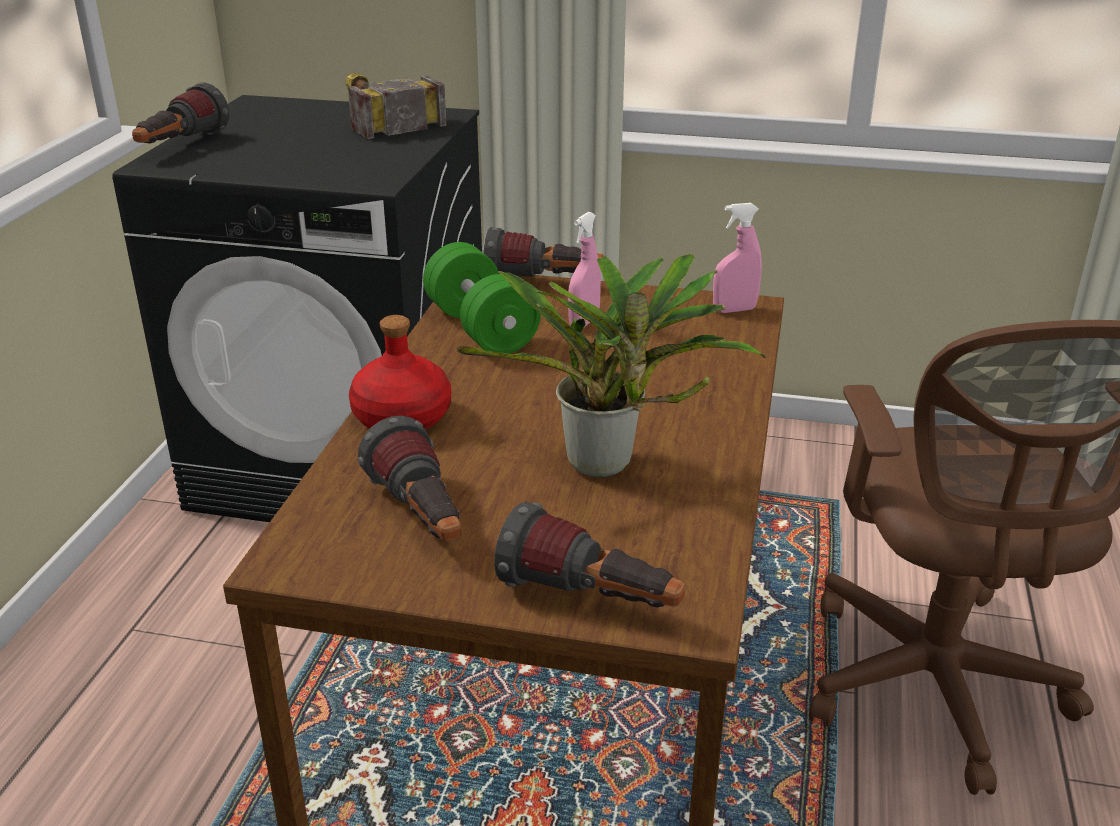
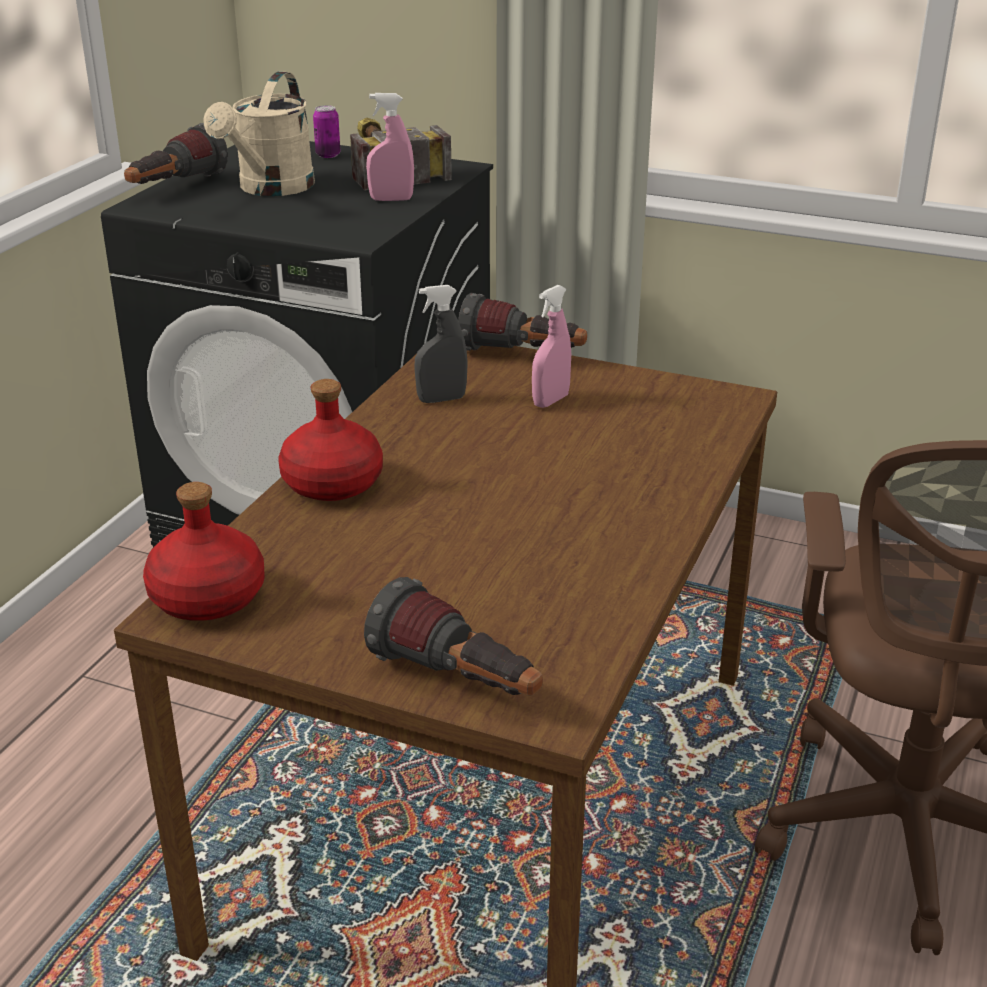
camera: 10 degrees right, 0 degrees up
(275, 143) = (270, 189): none -> beige watering can
(313, 542) = (209, 597): none -> red bottle
(320, 110) = (328, 155): none -> can
(422, 519) = (320, 586): flashlight -> none
(481, 329) = (441, 399): green dumbbell -> grey spray bottle
(607, 467) = (522, 553): potted plant -> none
(734, 310) = (716, 400): pink spray bottle -> pink spray bottle (391, 199)

